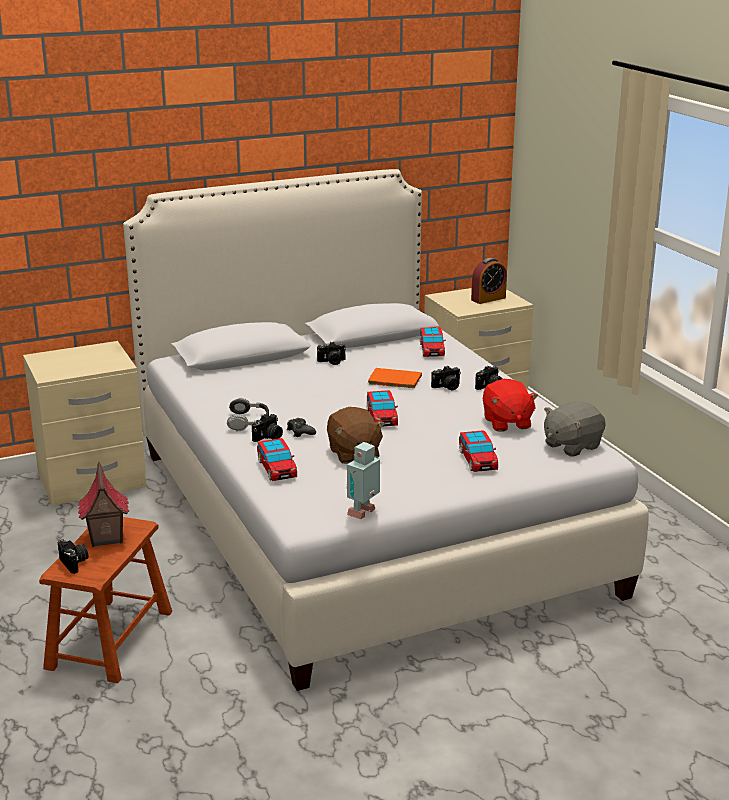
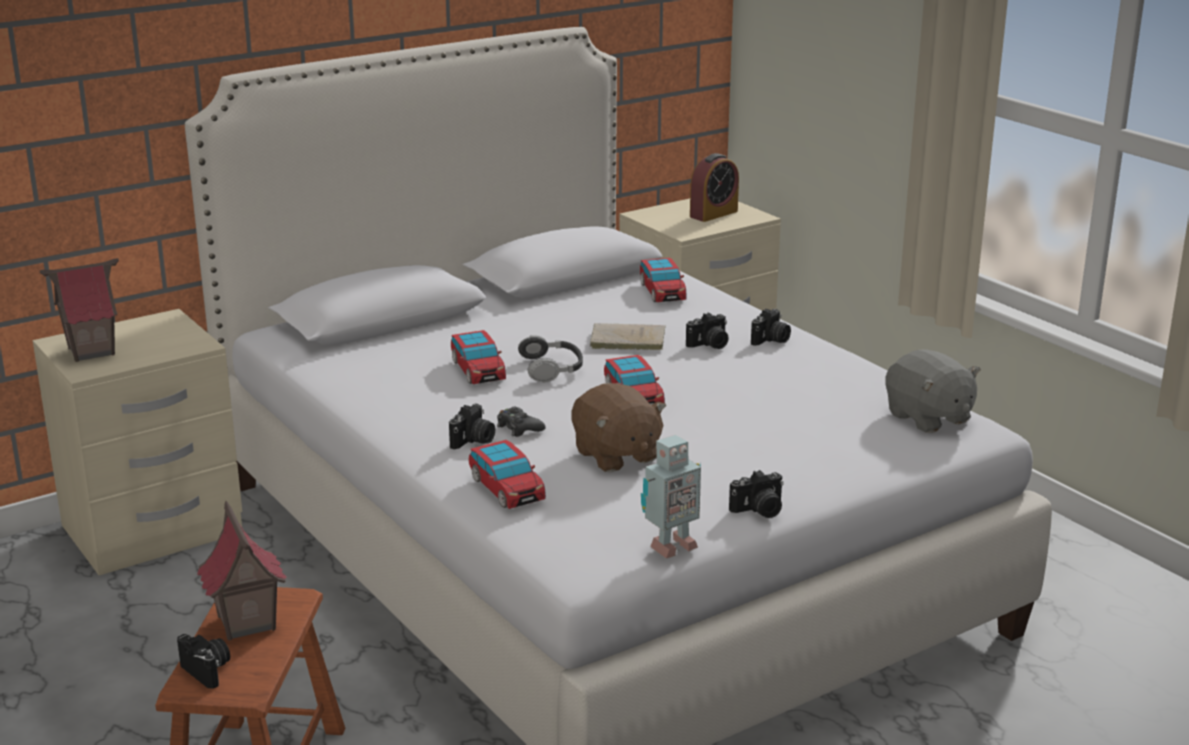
camera: 10 degrees left, 0 degrees up
(55, 364) = (91, 351): none -> toy house
(248, 421) = (431, 418): headphones -> headphones (552, 368)
(332, 362) = (522, 319): camera -> camera (759, 510)
(364, 513) = (670, 547): toy robot -> toy robot turned 150 degrees counterclockwise
(393, 380) = (625, 340): orange book -> beige book
(477, 460) = (804, 450): toy car -> toy car (478, 370)
(506, 423) = (819, 391): red plush toy -> none
(571, 445) = (928, 418): grey plush toy -> grey plush toy turned 75 degrees counterclockwise

